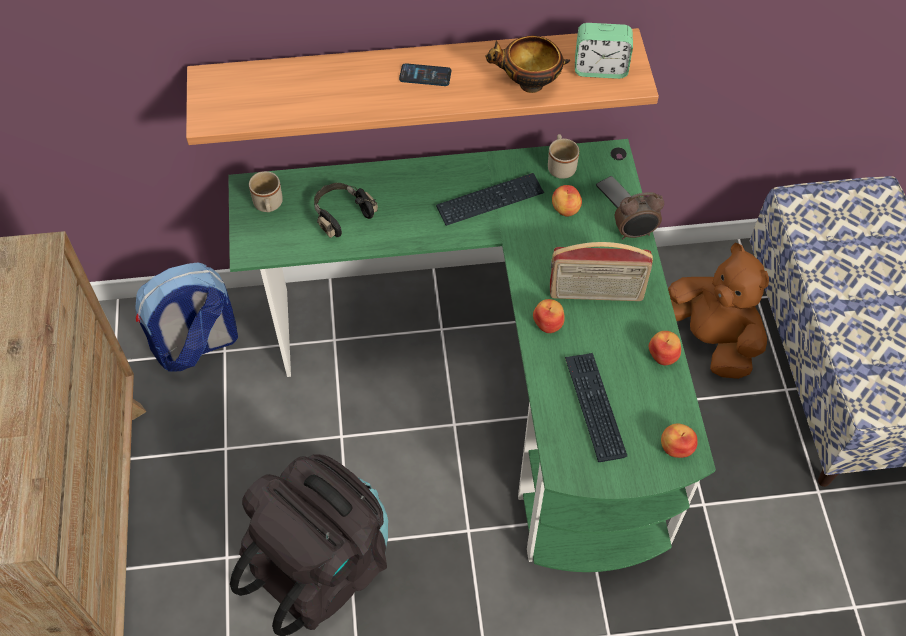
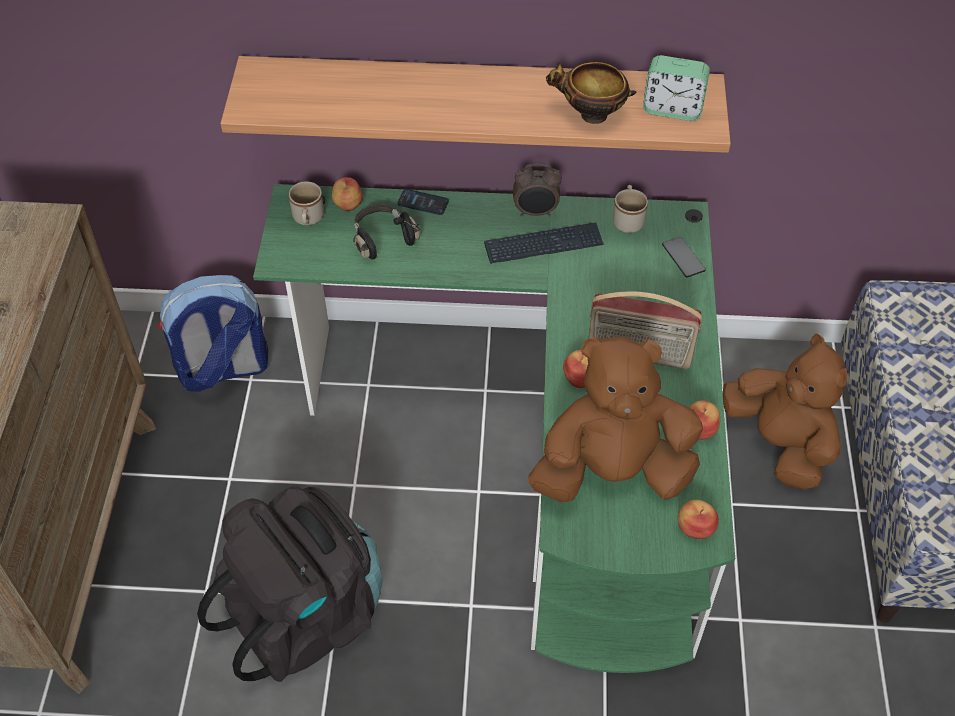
camera: 10 degrees right, 5 degrees down
(425, 75) = (482, 93): phone -> phone (423, 203)
(565, 209) = (623, 264): apple -> apple (347, 204)
(594, 407) = (612, 472): keyboard -> brown plush toy
(635, 233) = (695, 299): alarm clock -> alarm clock (535, 212)

